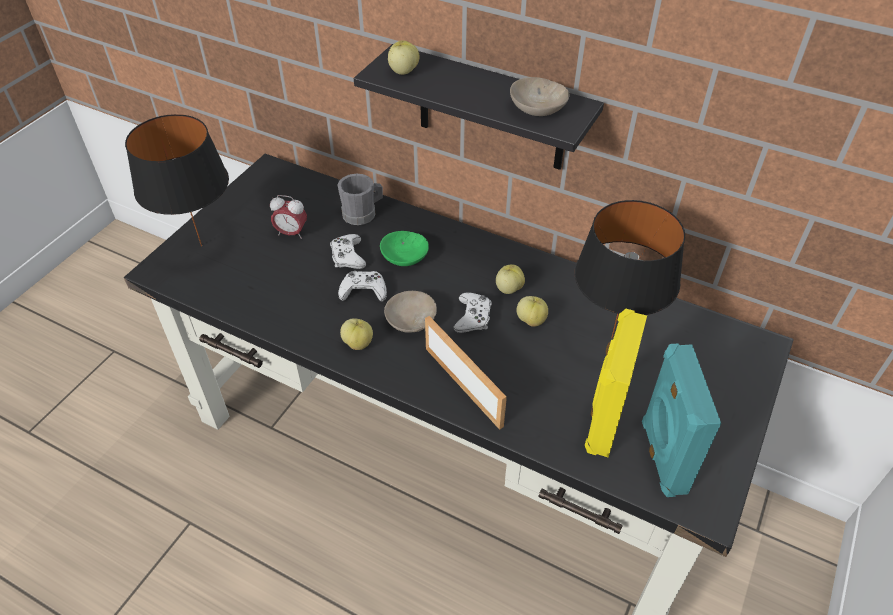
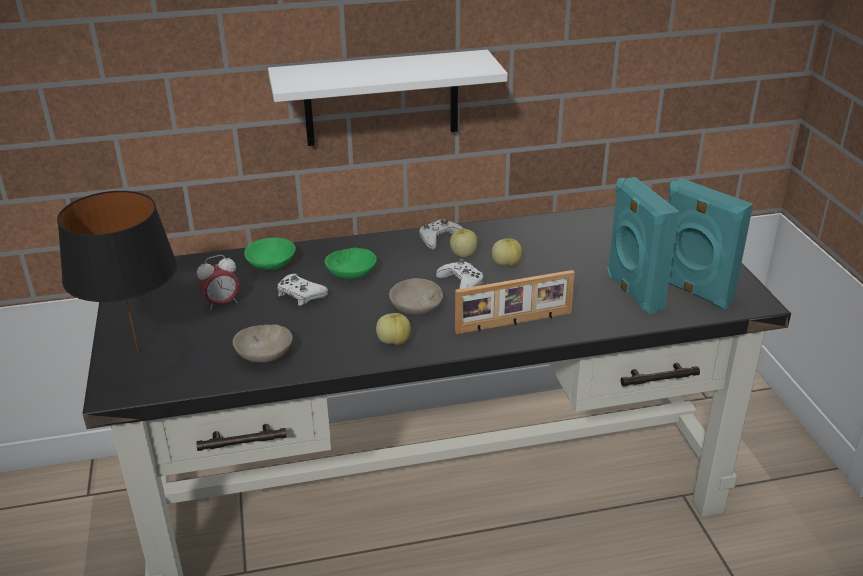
camera: 40 degrees left, 15 degrees down
(363, 213) = (271, 263): grey mug -> green bowl
(363, 291) = (348, 309): white game controller -> white game controller (440, 239)
(403, 71) = (310, 77): apple -> none
(464, 385) = (514, 323): picture frame -> picture frame turned 150 degrees clockwise
(491, 110) = (381, 98): black shelf -> white shelf
(536, 109) = (449, 65): beige bowl -> beige bowl (263, 355)
(603, 419) = (632, 292): yellow speaker -> turquoise speaker
(611, 338) = (574, 248): black table lamp -> none

